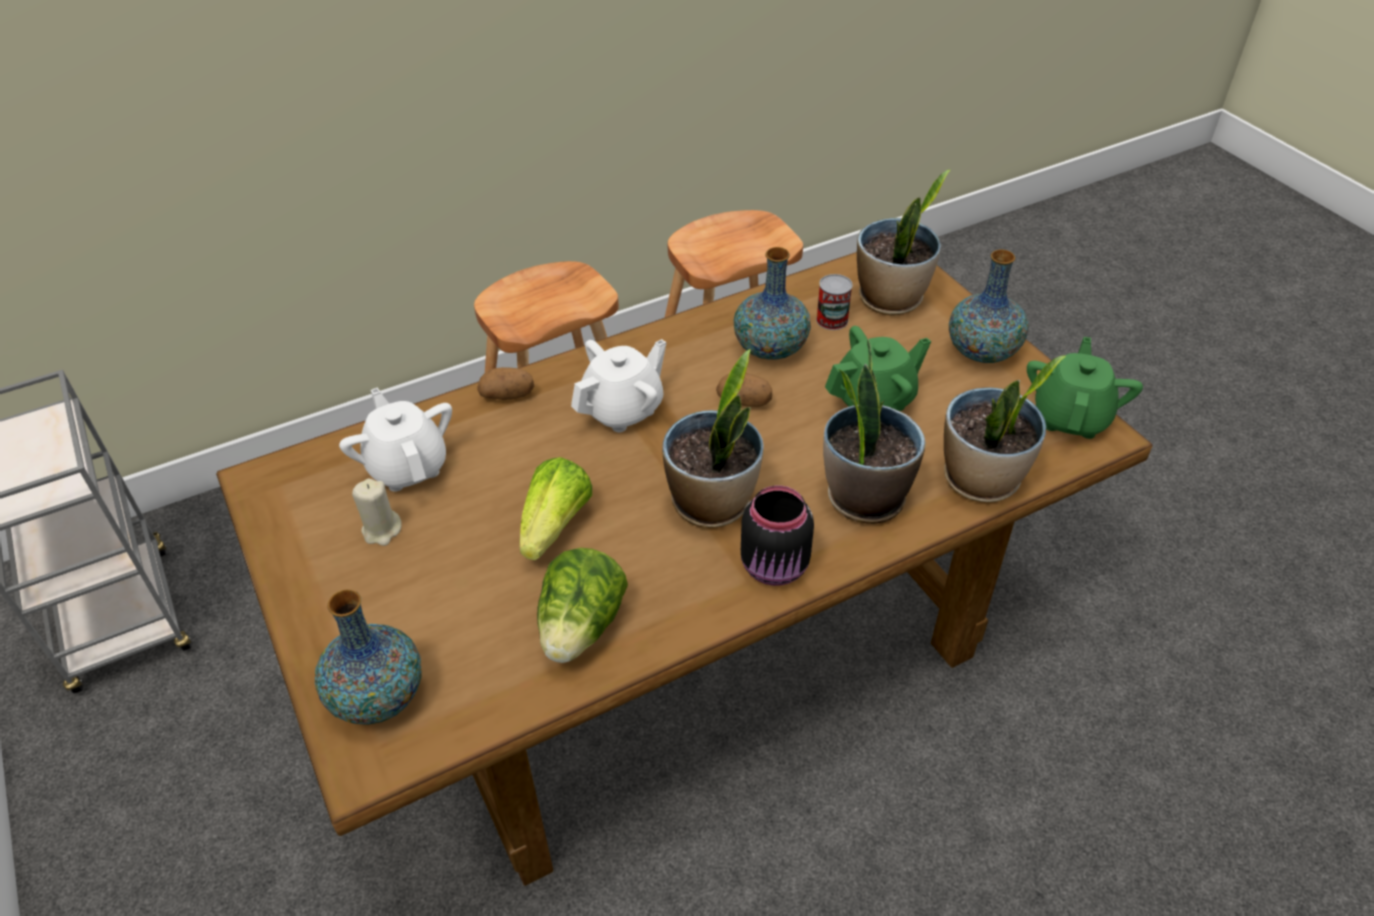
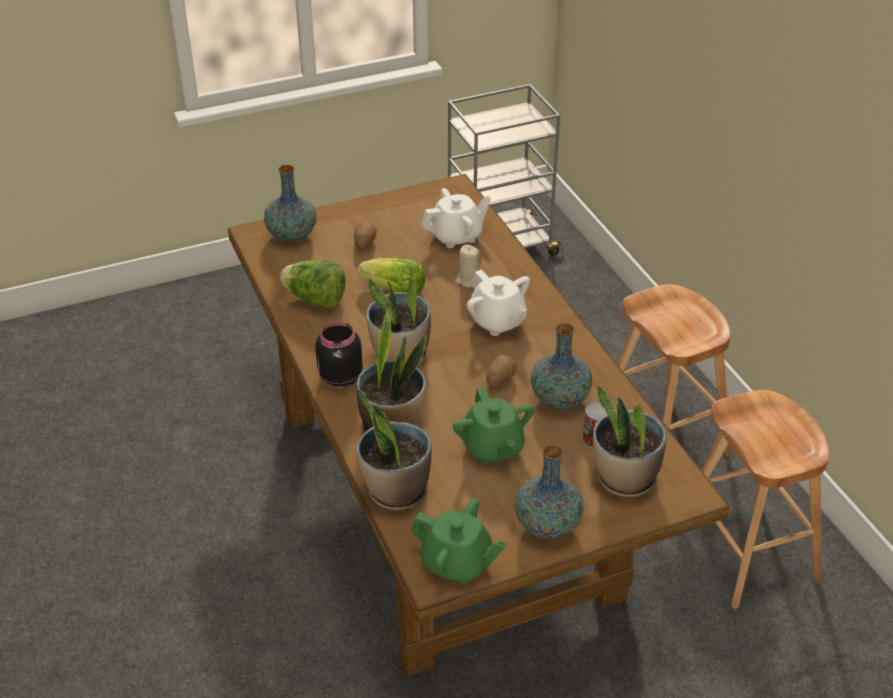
camera: 95 degrees right, 5 degrees down
(382, 530) = (406, 230): beige candle -> beige candle (468, 280)
(508, 395) = (518, 273): potato -> potato (364, 243)

